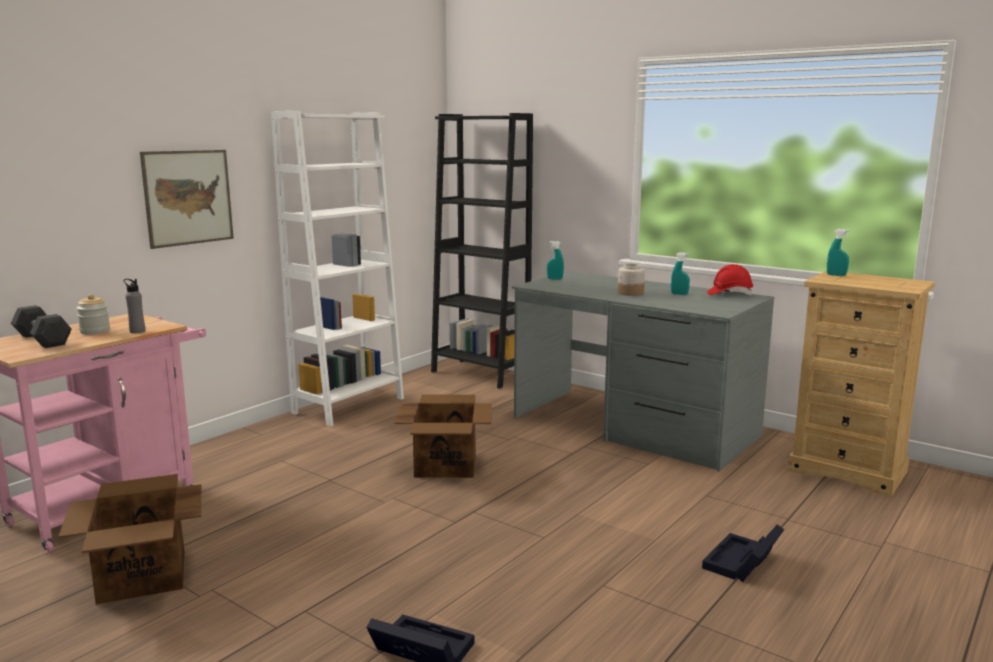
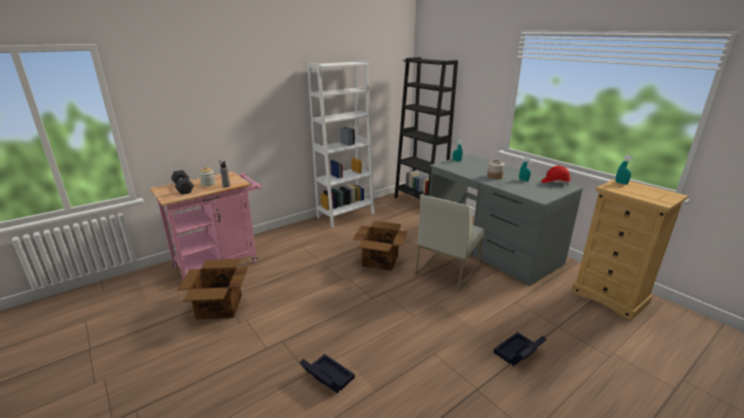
camera: 15 degrees right, 10 degrees up
(188, 197) = (262, 111): picture -> none
(572, 465) = (447, 270): none -> white chair

